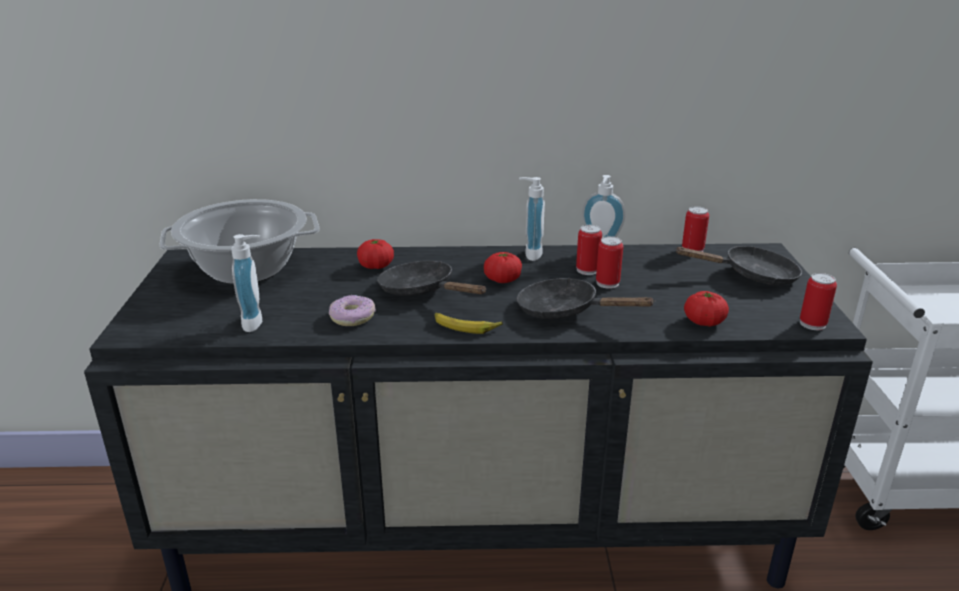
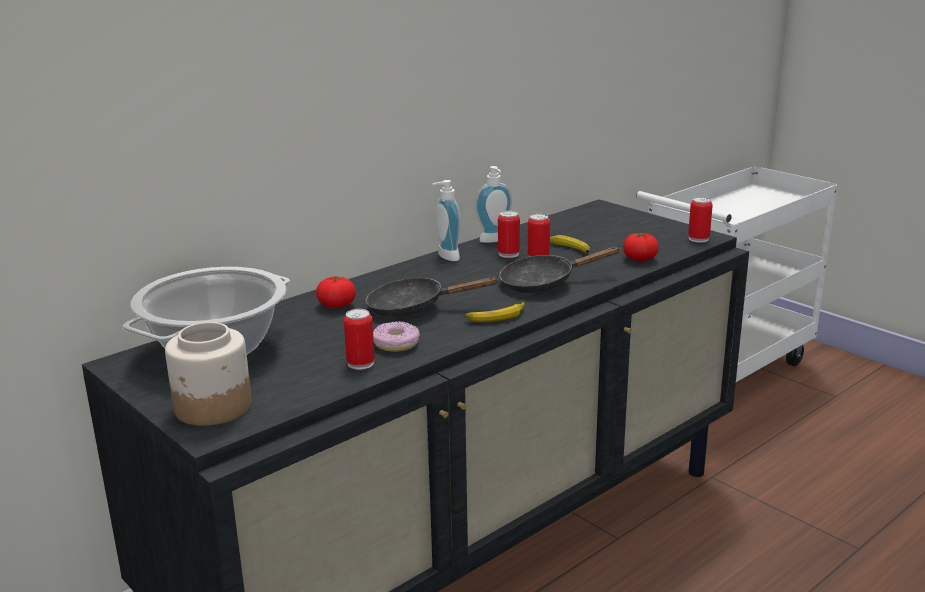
camera: 40 degrees left, 5 degrees down
(163, 315) = (213, 407): none -> jar
(257, 322) = (320, 377): soap dispenser -> none
(502, 280) = (460, 280): tomato -> none
(650, 285) = (567, 249): none -> banana
(692, 250) = (553, 219): can -> can (360, 363)
(752, 275) = (618, 223): black frying pan -> none

